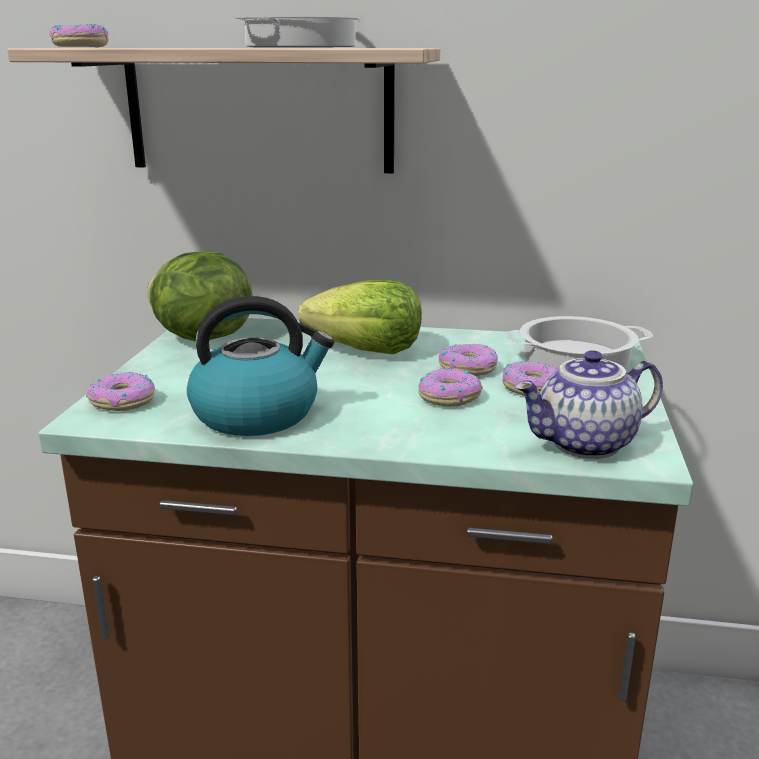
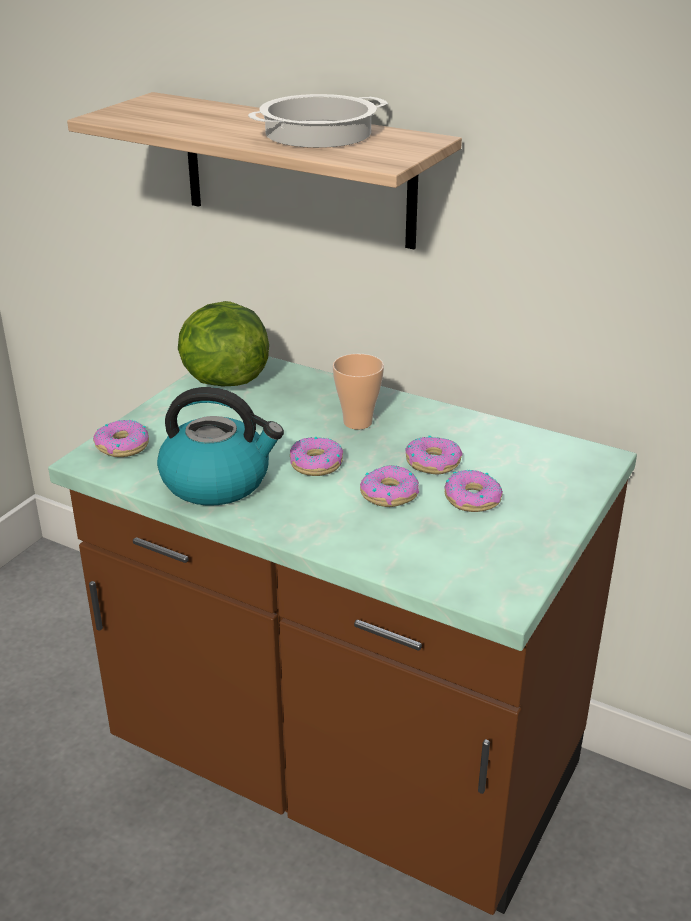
camera: 20 degrees right, 10 degrees up
(80, 46) = (134, 111): donut -> donut (315, 464)
(367, 350) = (357, 422): lettuce -> cup
(575, 357) = (547, 467): cooking pot -> none
(585, 445) = (464, 573): teapot -> none

